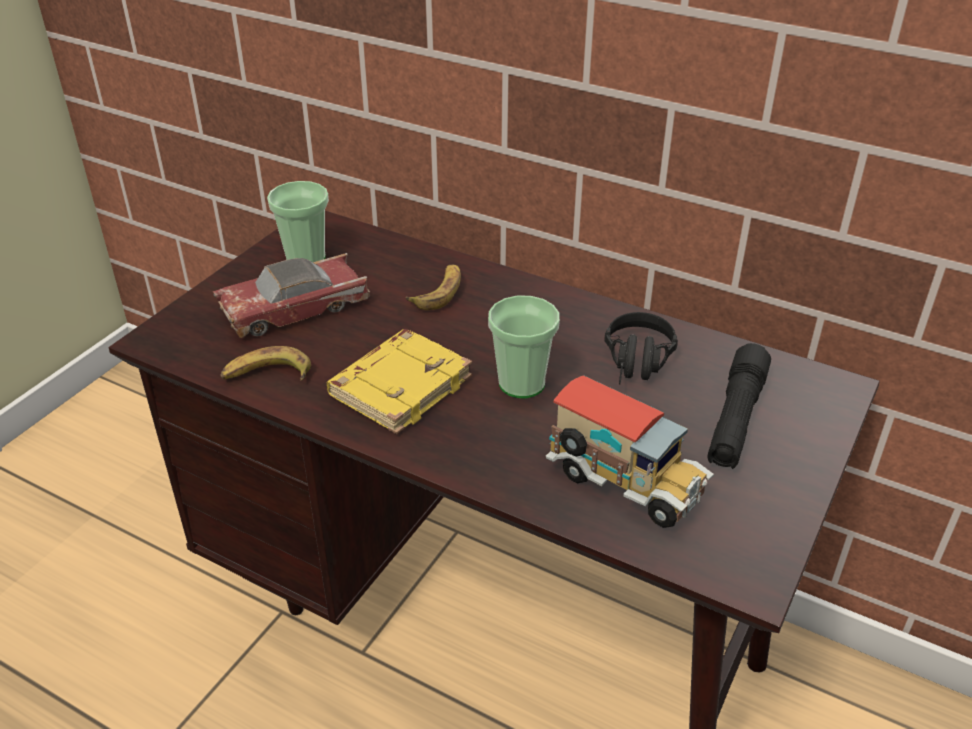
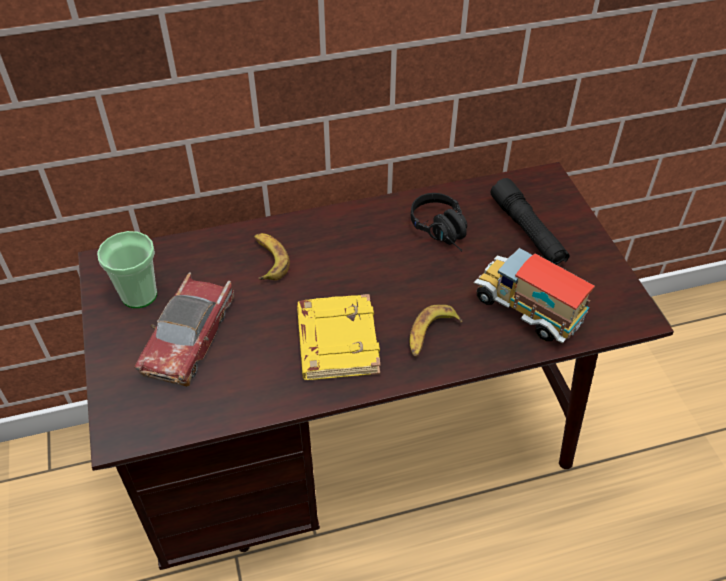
camera: 45 degrees left, 10 degrees up
(267, 375) = (242, 398): banana -> banana (430, 335)
(522, 383) = (400, 288): cup -> none
(624, 486) = (527, 311): toy truck -> toy truck turned 135 degrees counterclockwise

